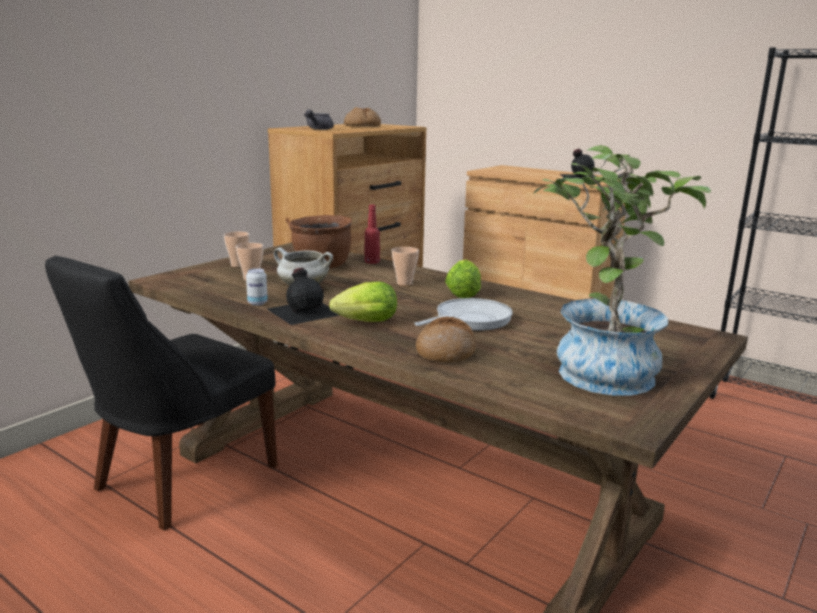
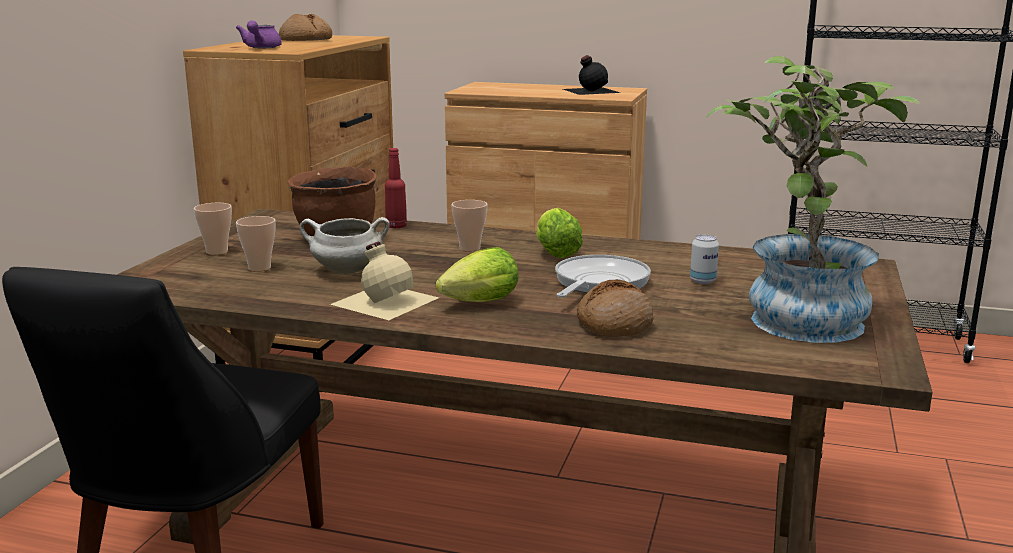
camera: 20 degrees left, 0 degrees up
(257, 303) = (309, 299): can -> can (702, 281)
(304, 311) = (385, 300): black bottle -> beige bottle
(318, 129) = (260, 48): grey teapot -> purple teapot

